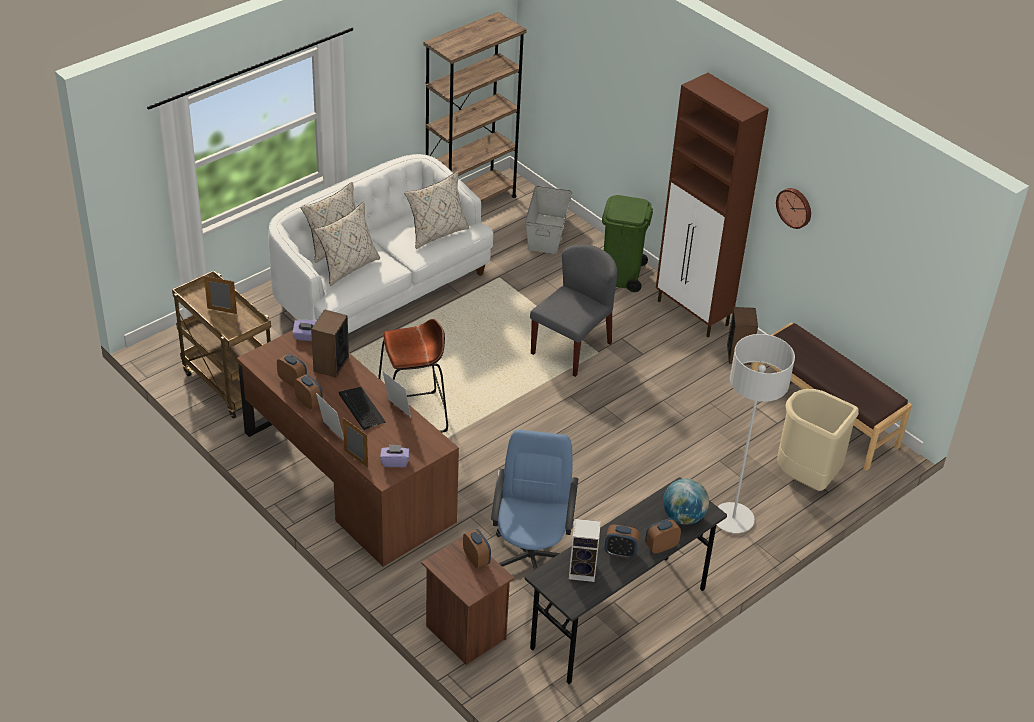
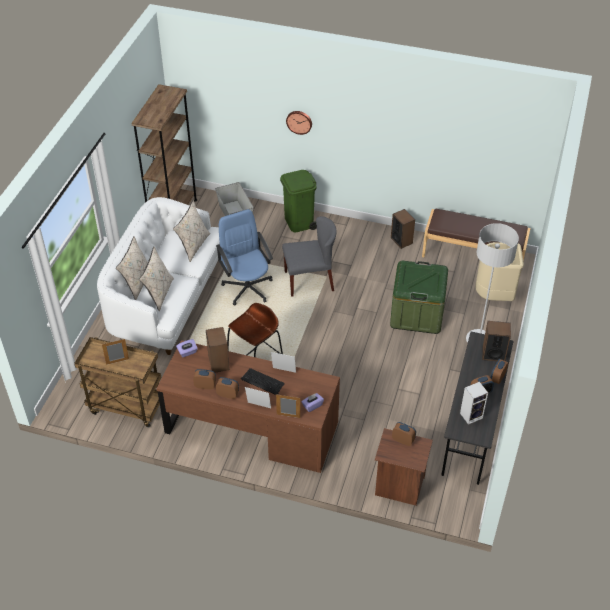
camera: 30 degrees left, 5 degrees up
(531, 557) = (395, 420): blue office chair -> blue office chair (247, 287)
(571, 348) = (309, 281): grey chair -> grey chair turned 75 degrees clockwise
(677, 449) = (417, 313): none -> green storage box
(683, 517) = (493, 354): globe -> speaker
(693, 314) = (357, 227): brown cabinet -> none
(795, 207) = (423, 139): wall clock -> wall clock (299, 121)

